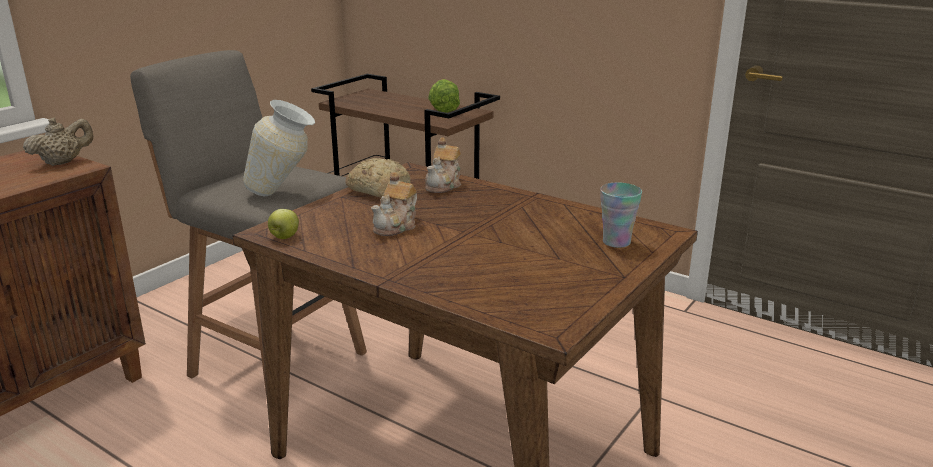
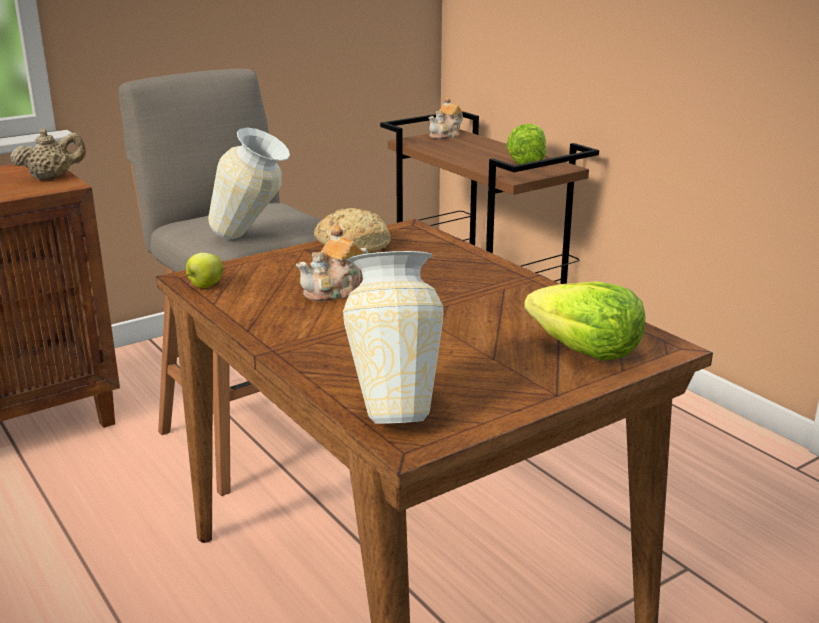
camera: 20 degrees right, 0 degrees up
(444, 185) = (432, 251): teapot -> teapot (446, 135)
(521, 305) = (396, 407): none -> vase
(616, 242) = (585, 350): cup -> lettuce

